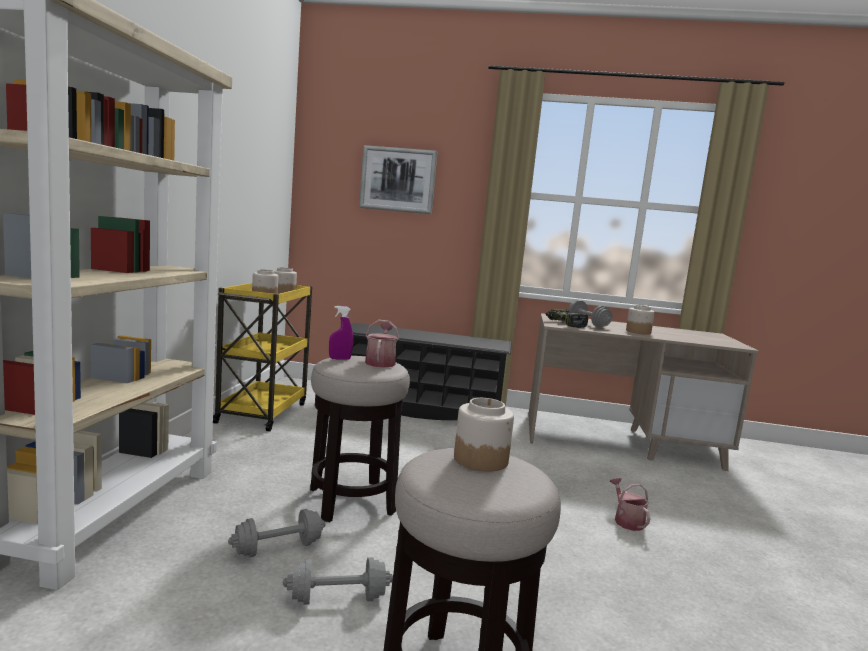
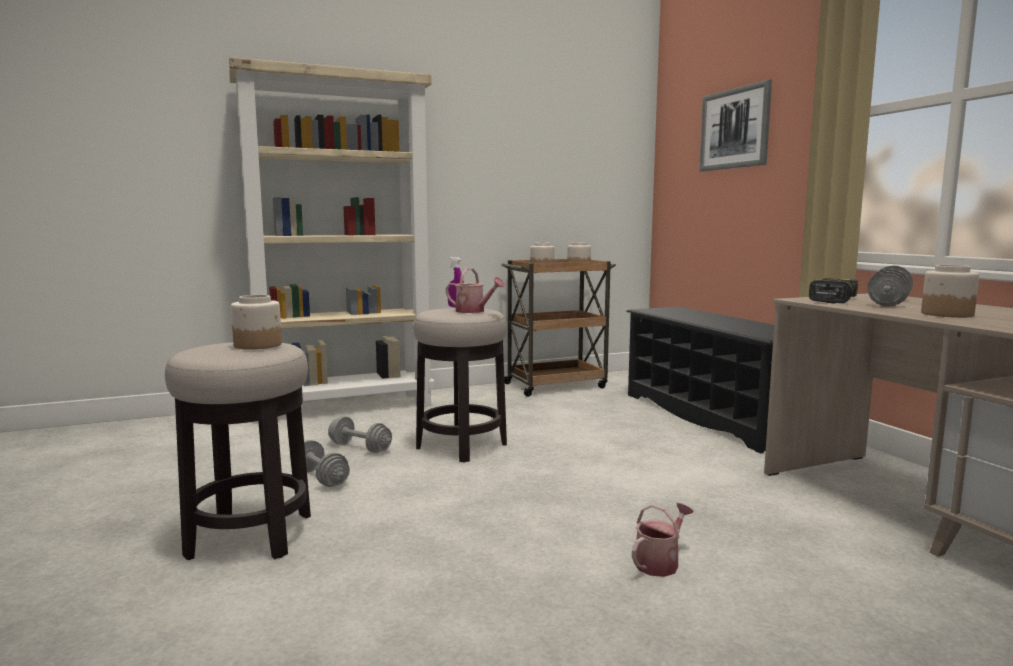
camera: 60 degrees right, 0 degrees up
(263, 412) = (556, 385): yellow cart -> brown cart
(380, 362) = (473, 311): watering can -> watering can turned 60 degrees clockwise

